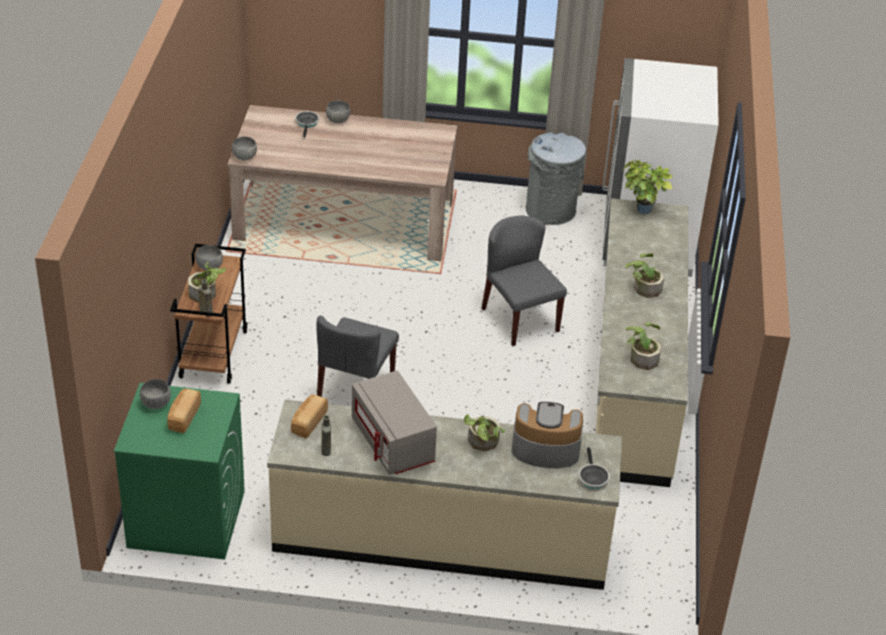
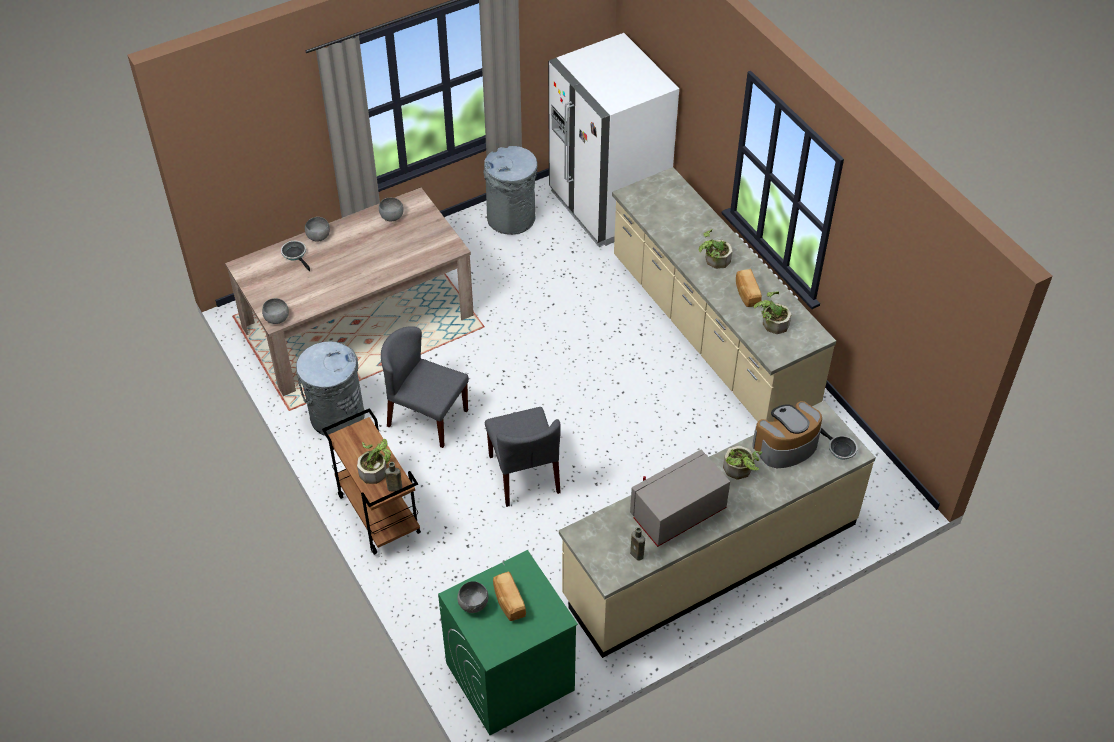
camera: 35 degrees left, 10 degrees up
(209, 267) = (351, 443): grey bowl -> grey bowl (391, 217)
(257, 273) = (336, 415): none -> grey trash can
(308, 423) = (598, 539): bread -> bread (746, 294)
(393, 442) = (678, 513): grey microwave -> grey microwave turned 120 degrees clockwise
(519, 319) = (583, 332): grey chair -> grey chair (427, 418)
(641, 211) = (645, 192): potted plant -> none

